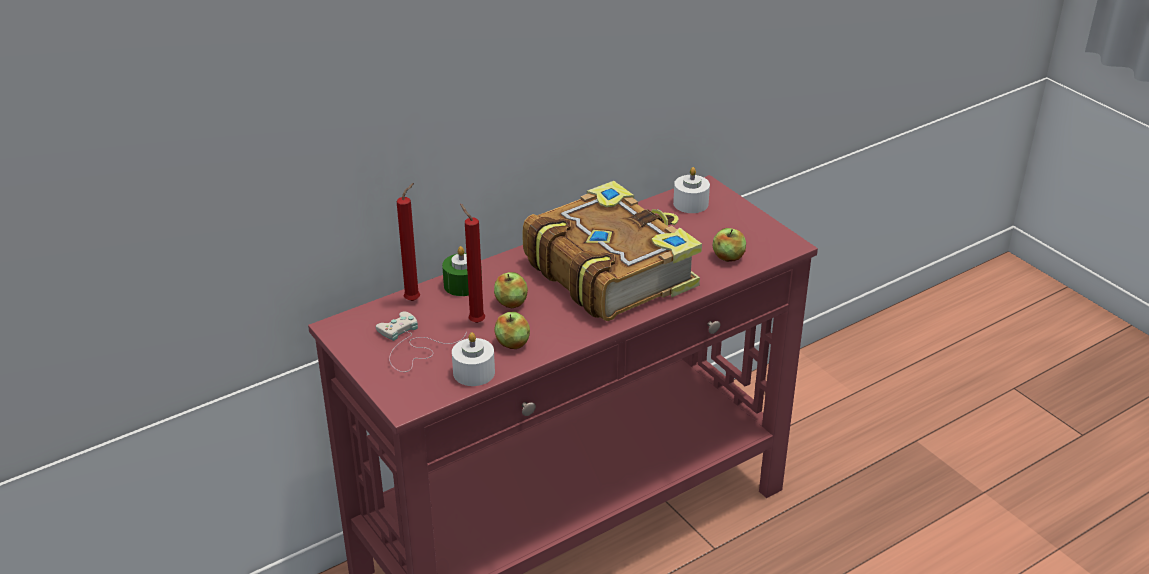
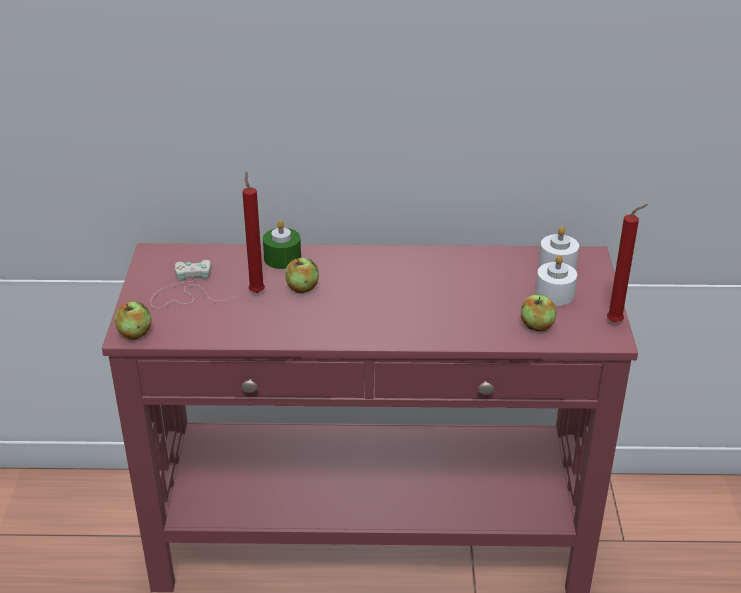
camera: 35 degrees right, 0 degrees up
(414, 299) = (232, 255): red candle -> red candle (617, 322)
(474, 372) = (207, 331): white candle -> white candle (554, 294)
(512, 343) = (264, 321): apple -> apple (135, 333)
(610, 271) = (415, 295): book -> none

